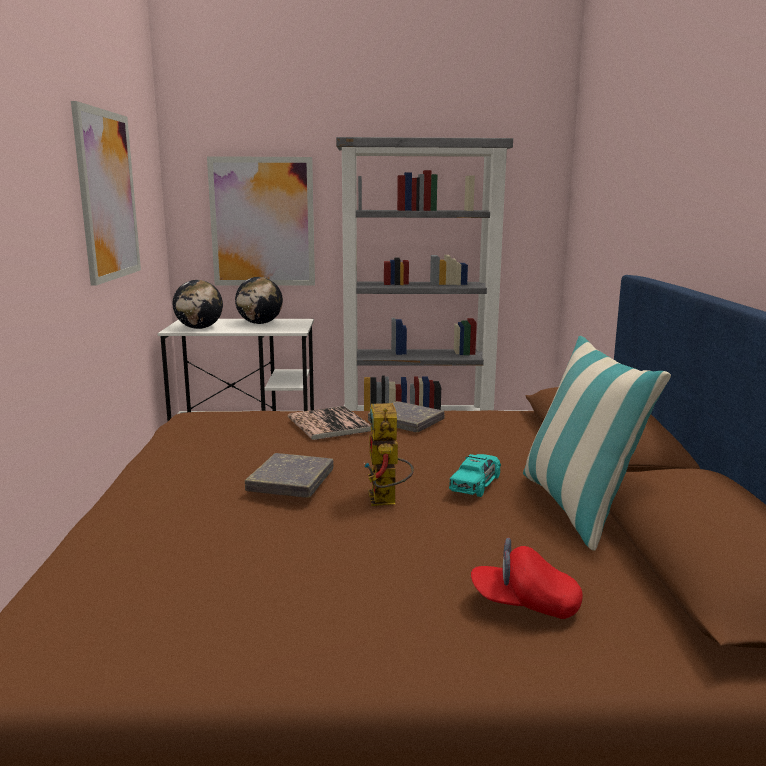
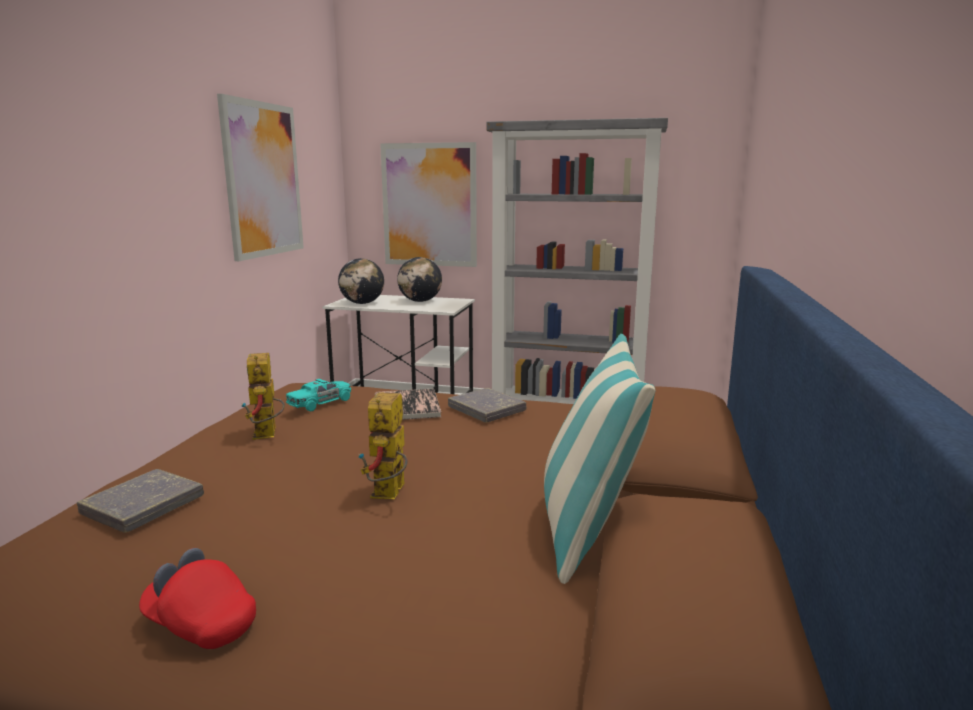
camera: 15 degrees right, 0 degrees up
(211, 463) = (267, 435): none -> toy robot
(291, 481) = (318, 462): grey book -> grey book (143, 506)
(475, 485) = (497, 487): turquoise toy car -> turquoise toy car (321, 403)
(524, 604) = (429, 639): red cap -> red cap (200, 624)

